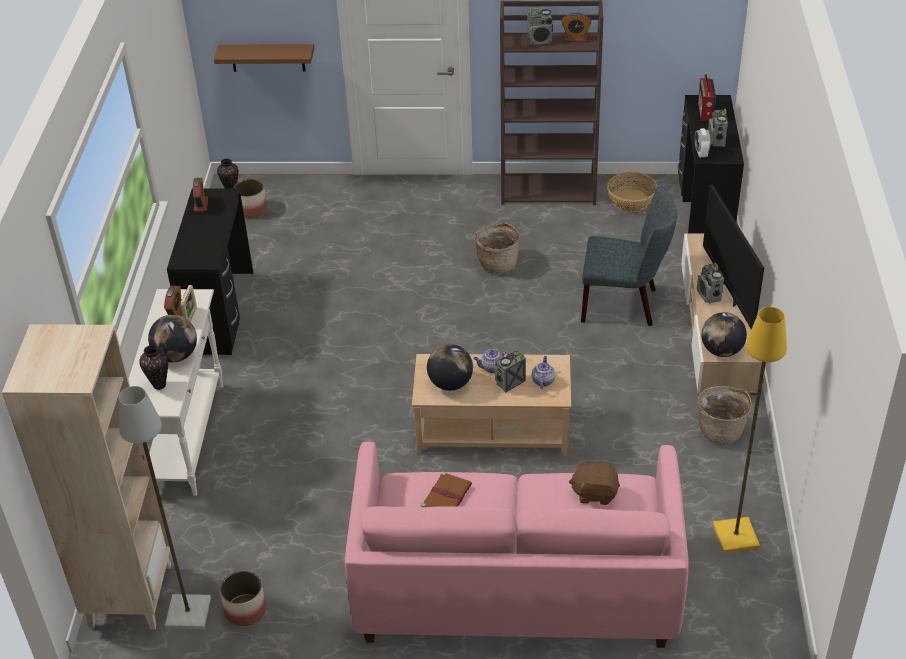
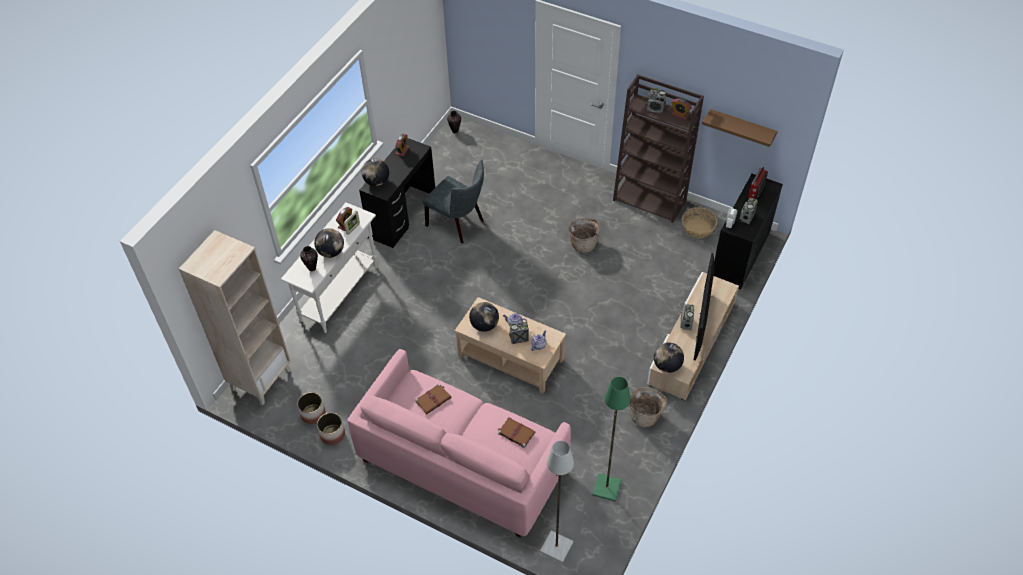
camera: 25 degrees right, 10 degrees up
(187, 251) = (377, 182): none -> globe
(187, 613) = (283, 403): grey floor lamp -> grey floor lamp (555, 547)
(252, 209) = (460, 149): planter -> planter (332, 434)
(268, 57) = (490, 58): brown shelf -> brown shelf (741, 128)
(595, 493) = (516, 433): brown plush toy -> brown book
(624, 304) = (643, 304): grey chair -> grey chair (458, 224)
(736, 536) = (607, 488): yellow floor lamp -> green floor lamp

